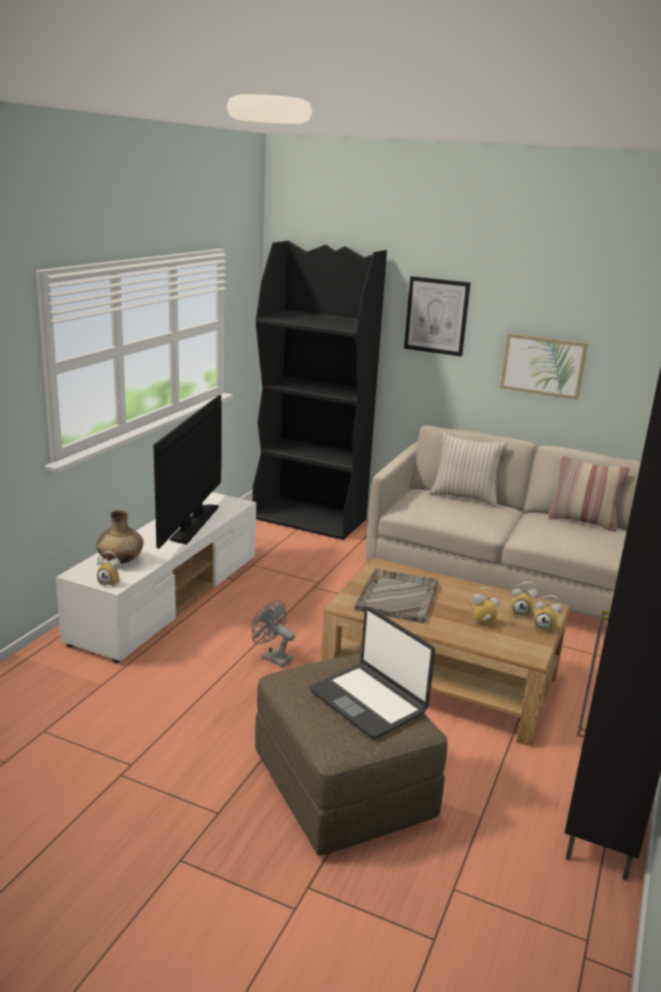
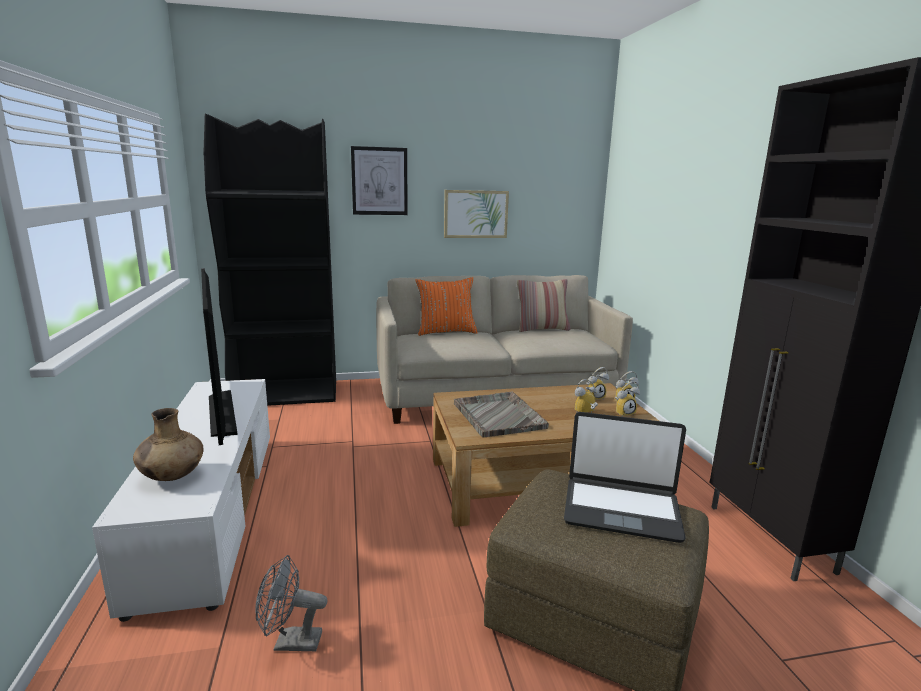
camera: 35 degrees left, 5 degrees down
(111, 582) = (187, 504): alarm clock -> alarm clock (624, 413)
(272, 657) = (386, 524): grey fan -> grey fan (290, 642)
(464, 497) = (446, 332): beige pillow -> orange pillow

